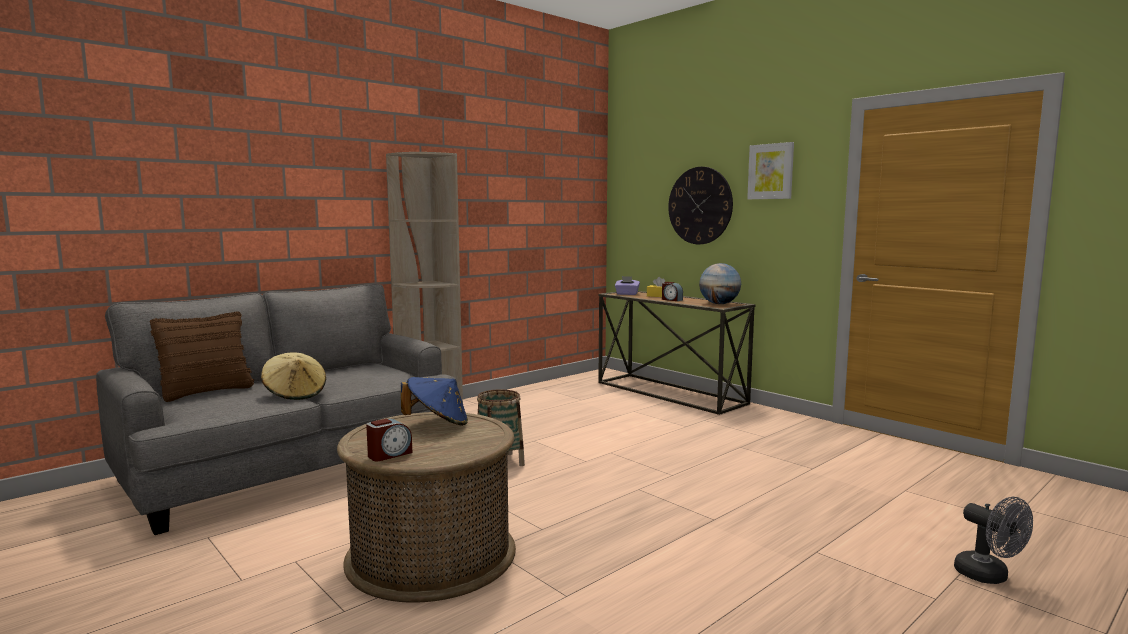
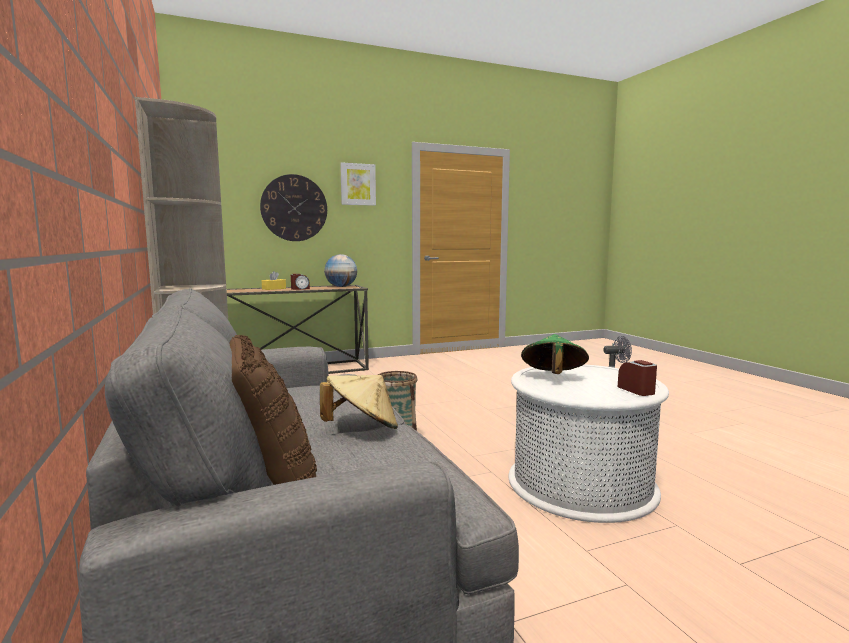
camera: 70 degrees left, 0 degrees up
(431, 555) = (581, 484): brown coffee table -> white coffee table
(437, 423) = (553, 376): blue hat -> green hat
(627, 294) = (246, 290): purple tissue box -> none

